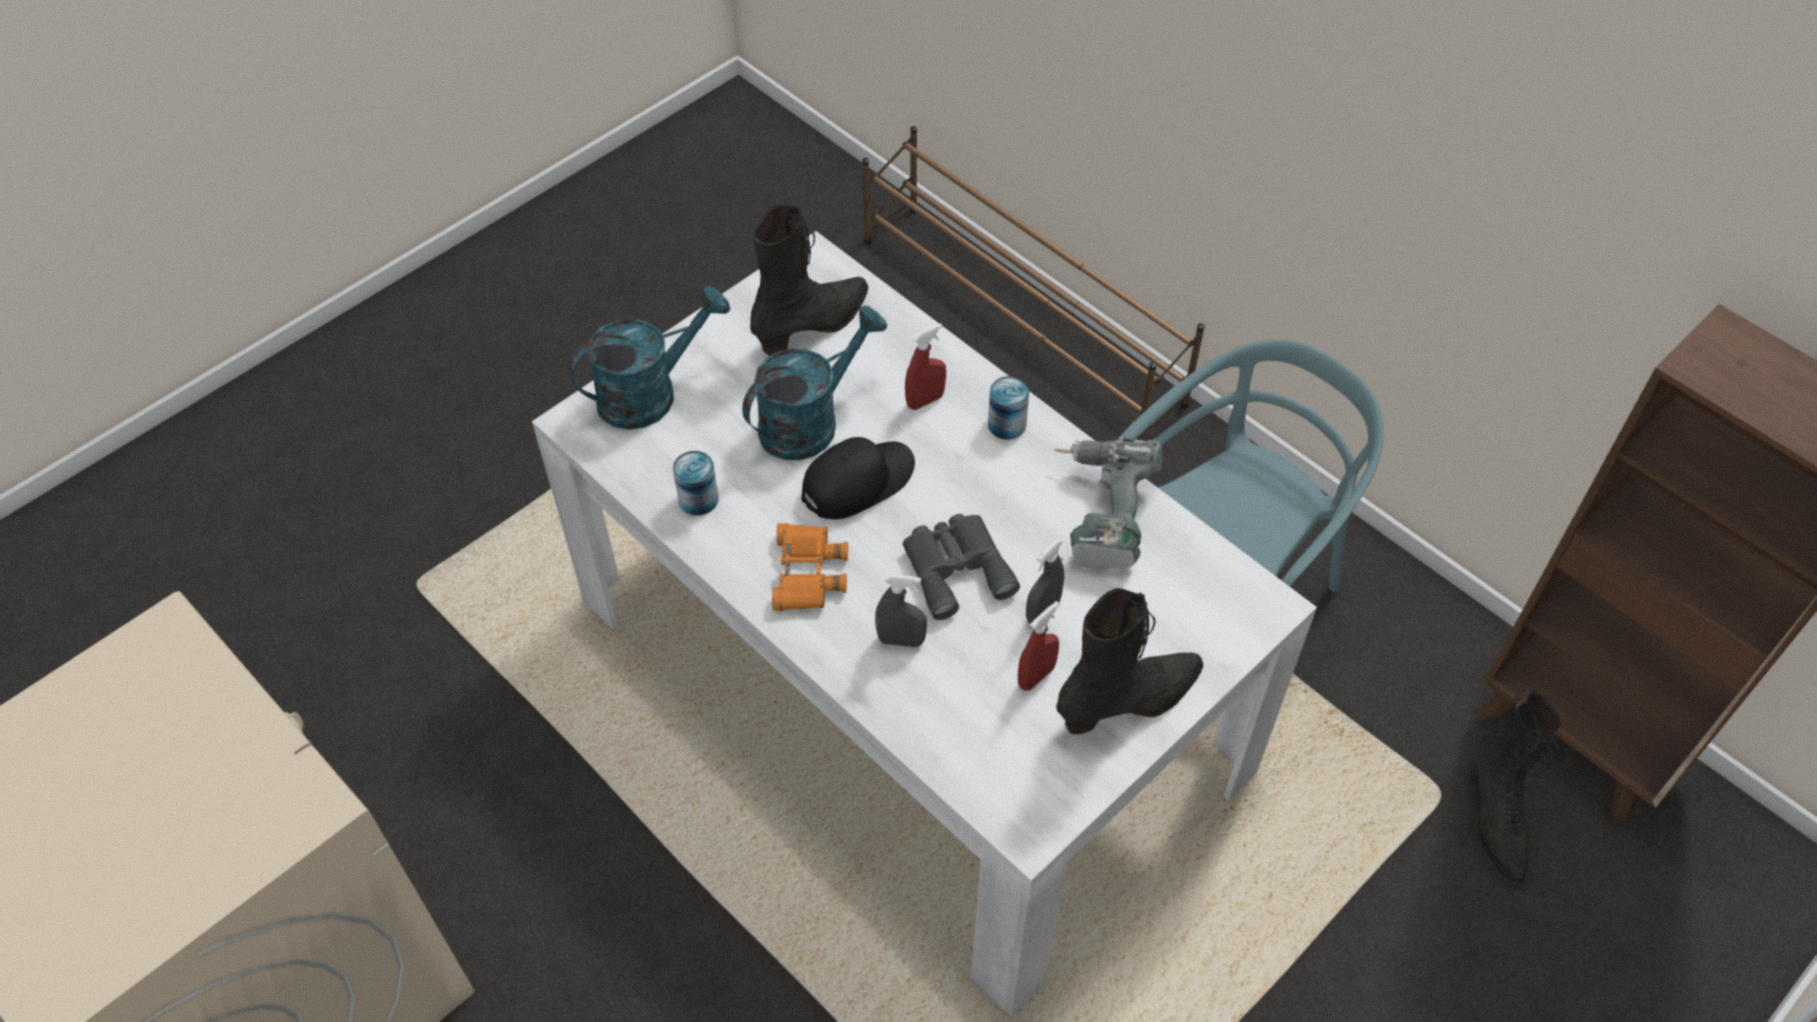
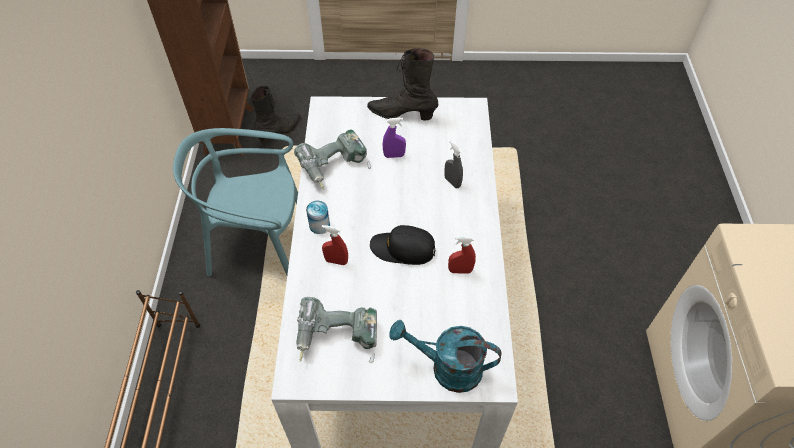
camera: 135 degrees left, 0 degrees up
(698, 499) = (474, 294): can -> none
(807, 573) = (460, 230): orange binoculars -> none
(810, 420) = (392, 292): turquoise watering can -> none
(813, 326) = (337, 339): black boot -> power drill
(956, 567) = (404, 190): grey binoculars -> none
(1036, 676) = (421, 140): red spray bottle -> red spray bottle (460, 270)
(1042, 611) = (394, 155): grey spray bottle -> purple spray bottle

